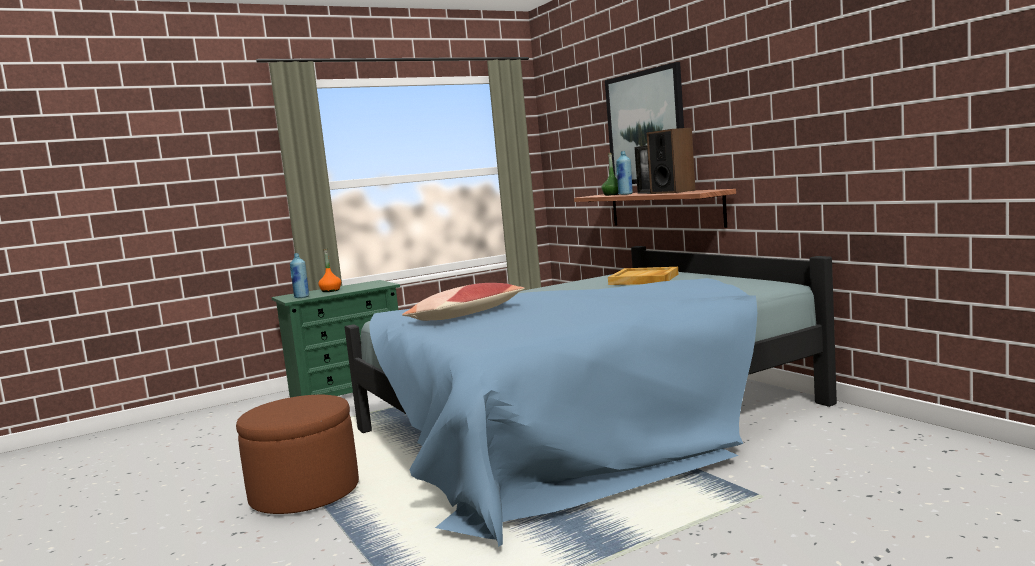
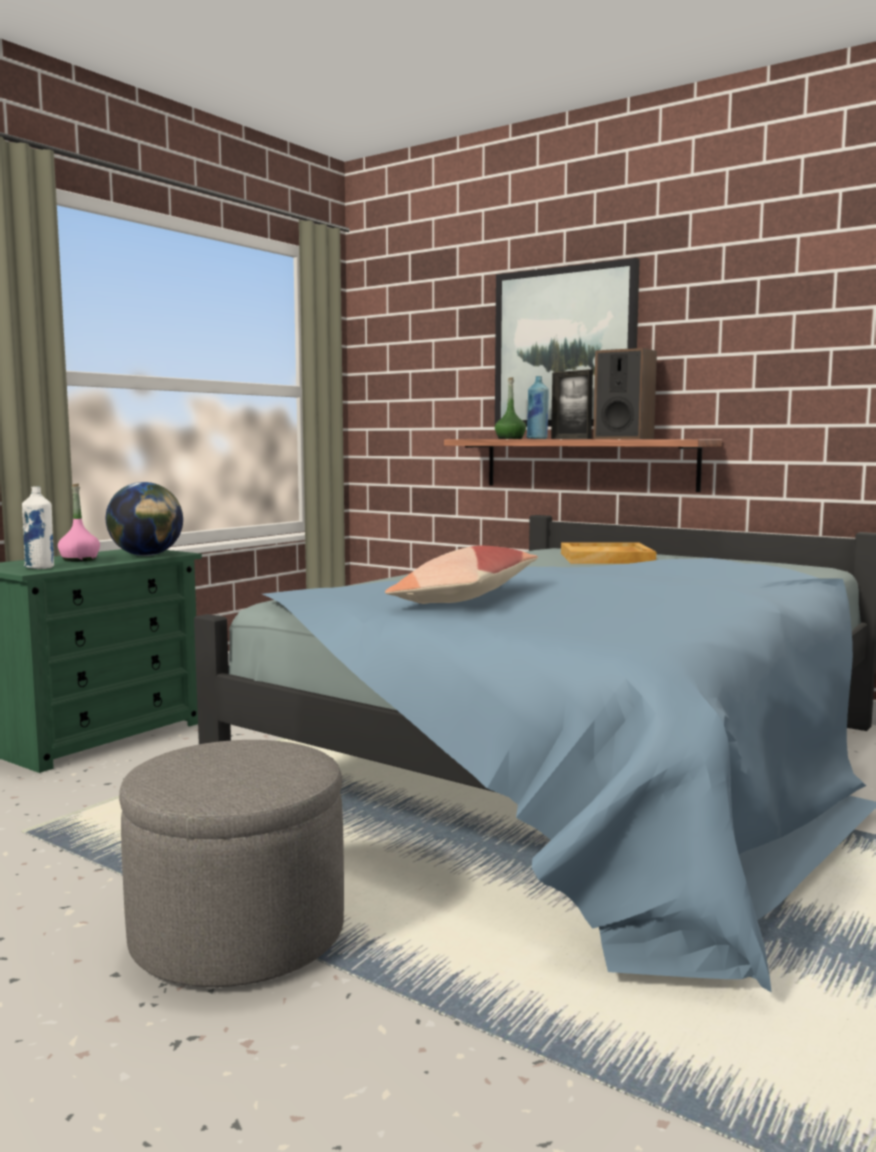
camera: 25 degrees left, 0 degrees up
(302, 297) = (40, 568): blue bottle -> white bottle
(305, 493) = (238, 934): brown ottoman -> grey ottoman
(330, 291) = (79, 560): orange bottle -> pink bottle
(368, 286) = (146, 555): none -> globe

